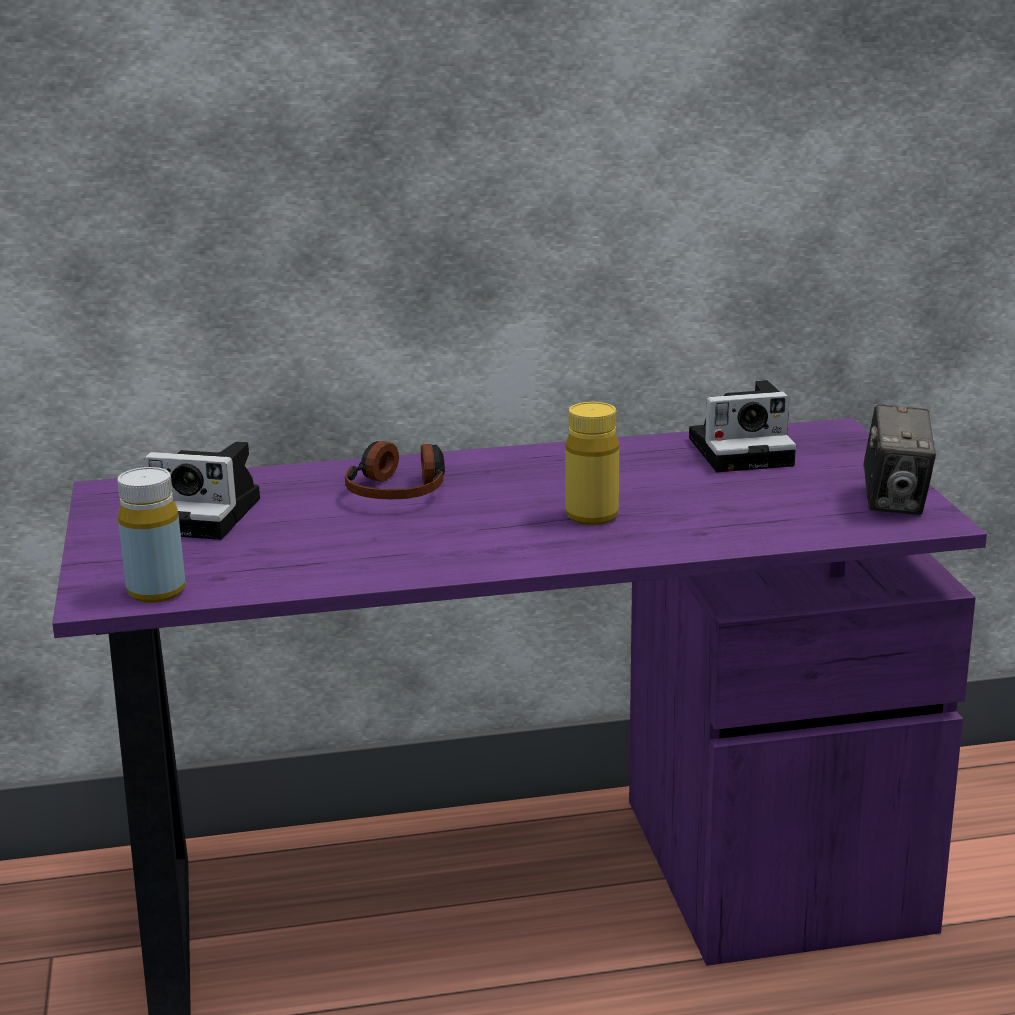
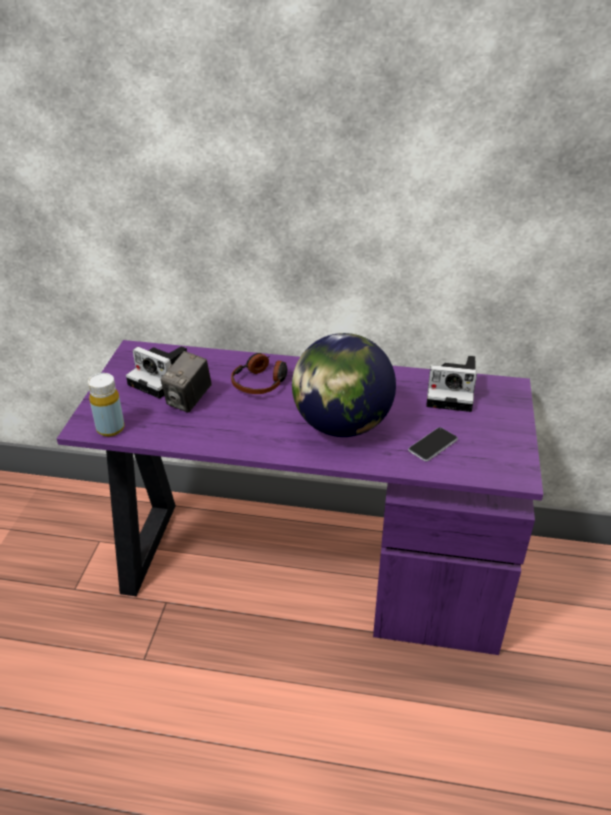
camera: 20 degrees right, 15 degrees up
(592, 516) = (341, 425): yellow bottle -> globe
(767, 511) = (433, 445): none -> phone
(895, 502) = (508, 455): camera -> camera (189, 400)

